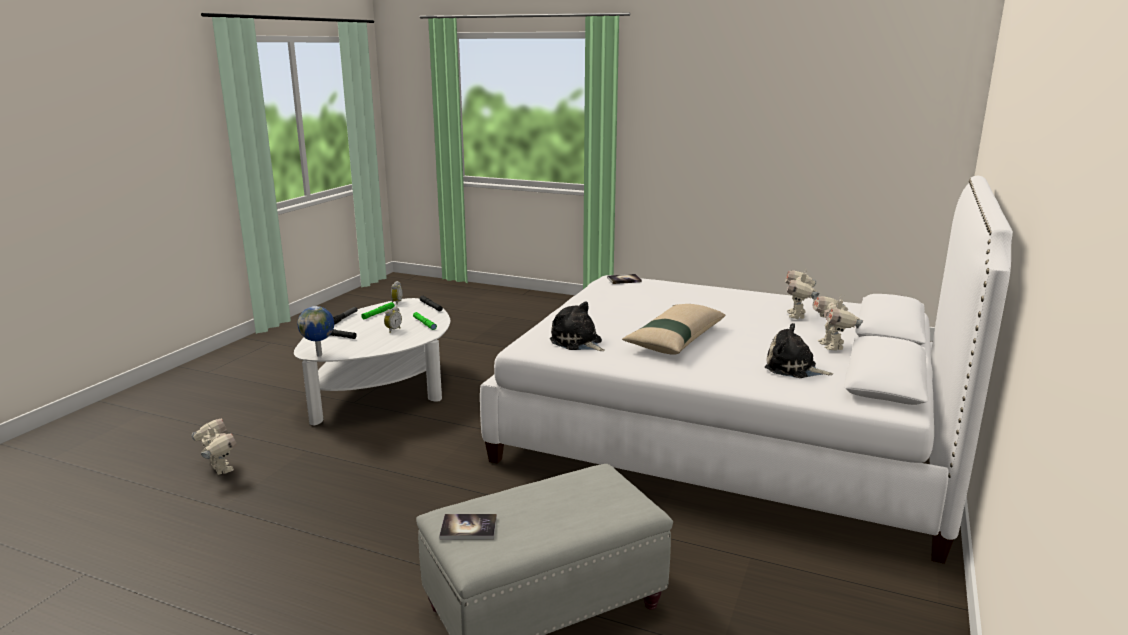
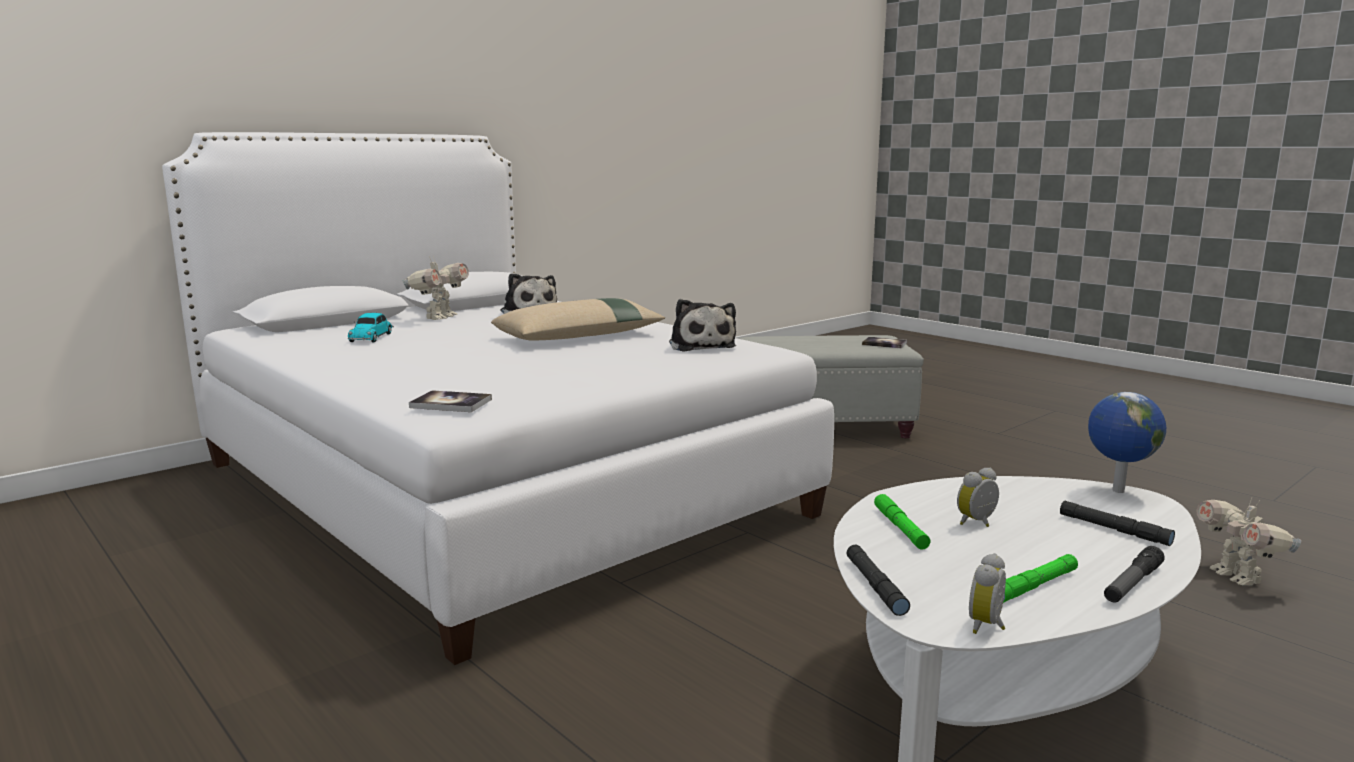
camera: 155 degrees left, 5 degrees down
(797, 316) = (372, 337): toy robot -> toy car

